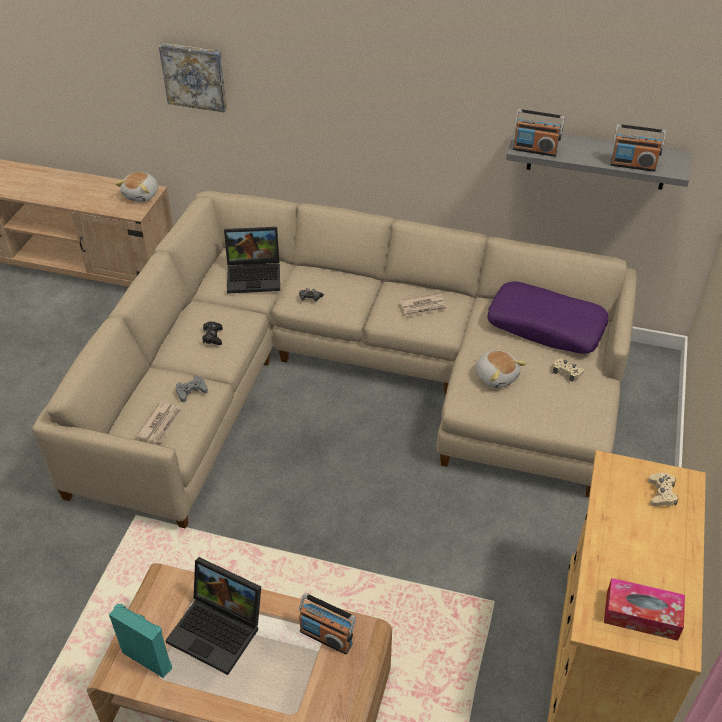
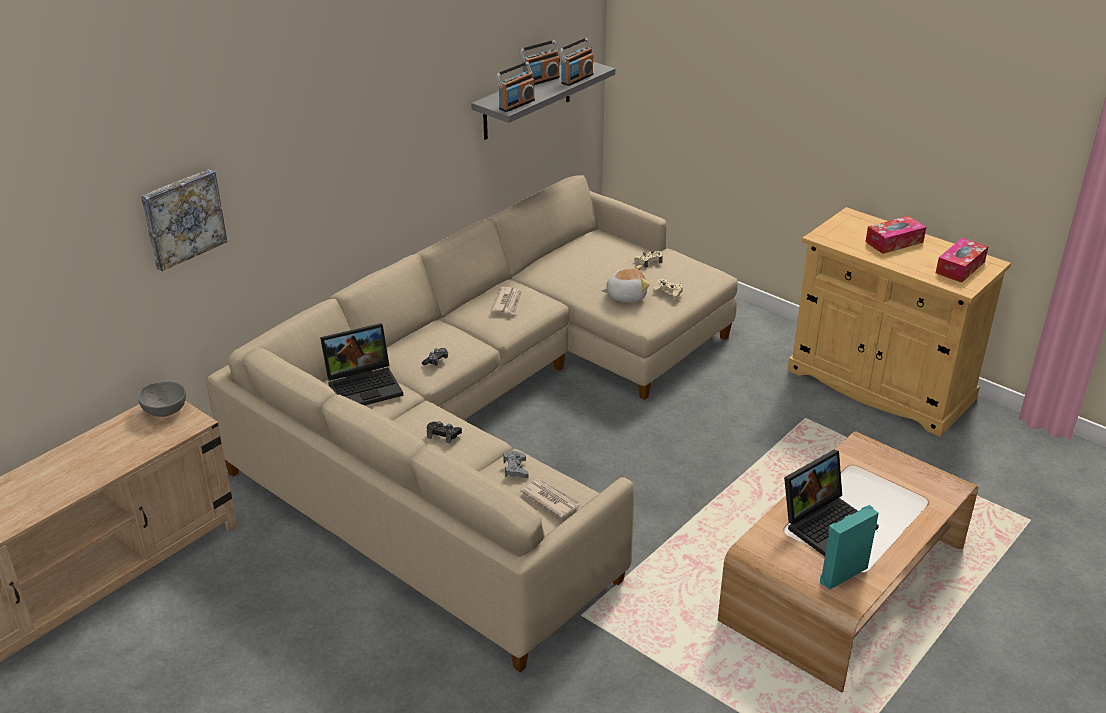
camera: 65 degrees left, 10 degrees down
(142, 195) = (165, 410): plush toy -> grey bowl
(255, 275) = (365, 385): laptop -> laptop turned 45 degrees clockwise
(326, 637) = (859, 464): radio -> radio (540, 80)
(546, 326) = (586, 253): purple pillow -> none
(653, 535) = (894, 242): none -> tissue box
(661, 493) = (857, 227): beige game controller -> beige game controller (668, 292)

